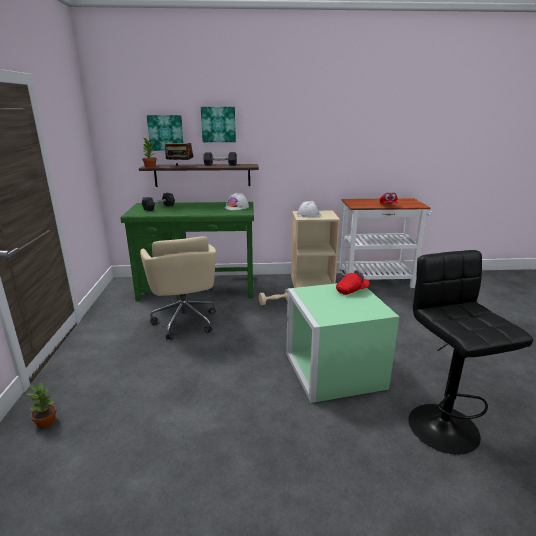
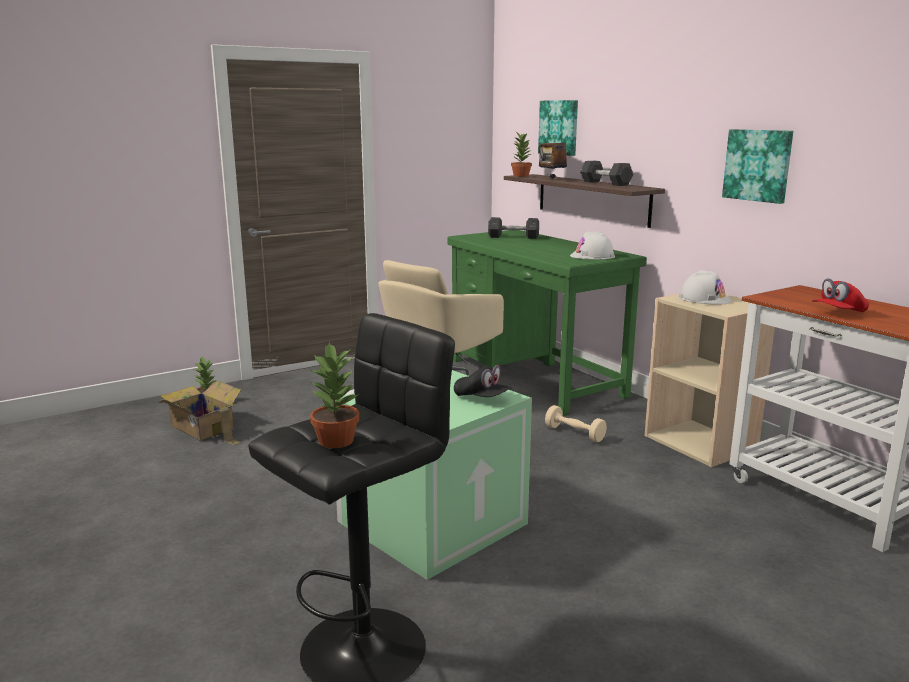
camera: 60 degrees right, 5 degrees down
(99, 435) = (203, 428): none -> cardboard box
(218, 124) = (619, 115): picture -> picture (758, 165)
(352, 290) = (482, 398): red cap -> black cap
(479, 323) = (337, 440): none -> potted plant

